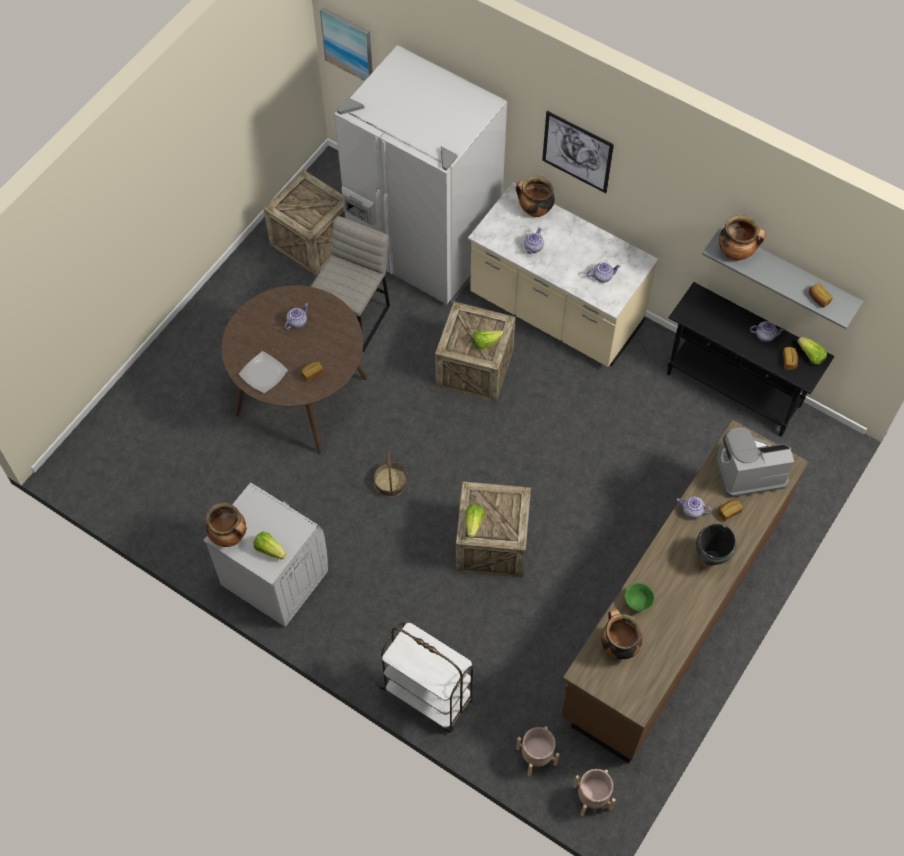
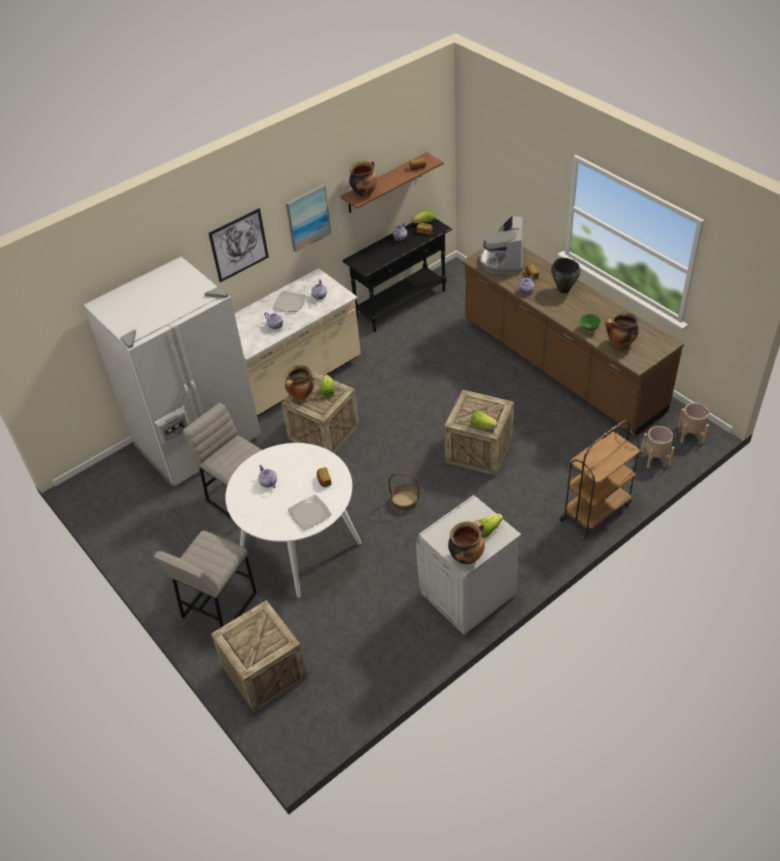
camera: 70 degrees left, 15 degrees down
(210, 346) = (218, 606): none -> grey chair
(302, 396) = (300, 546): brown dining table -> white dining table
(312, 240) = (147, 513): crate -> crate (265, 672)
(348, 44) = (40, 357): picture -> picture (307, 217)
(427, 696) = (596, 511): white cart -> brown cart
(534, 210) = (242, 319): cooking pot -> cooking pot (301, 396)
(579, 249) = (290, 303): none -> plate
(787, 273) = (385, 183): grey shelf -> brown shelf

